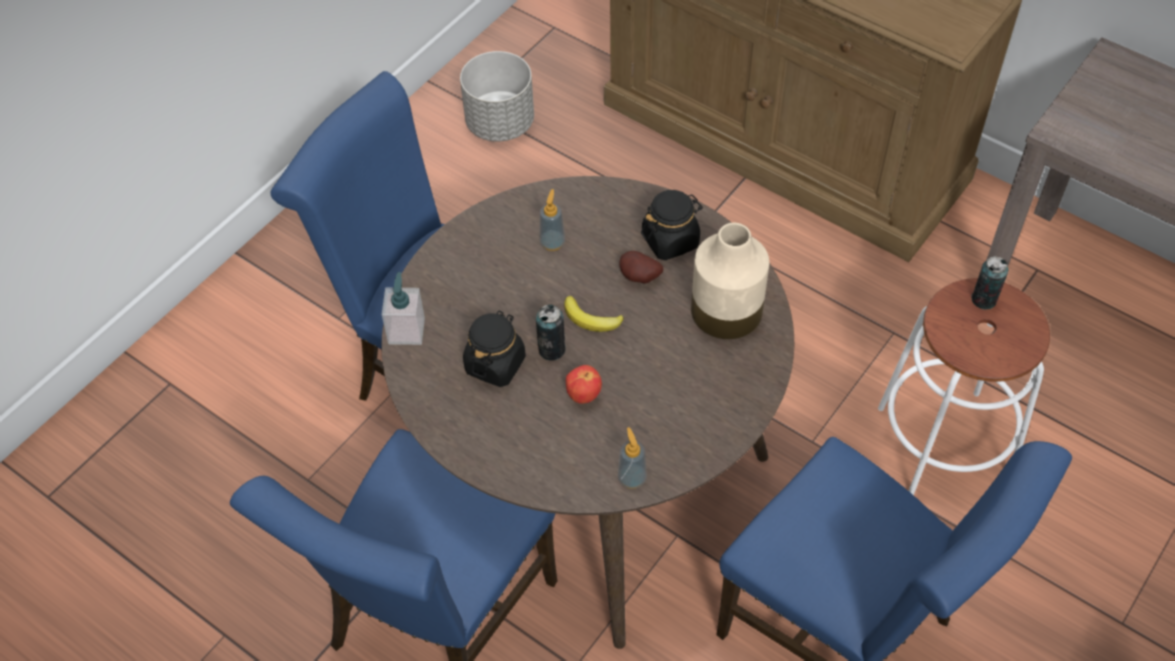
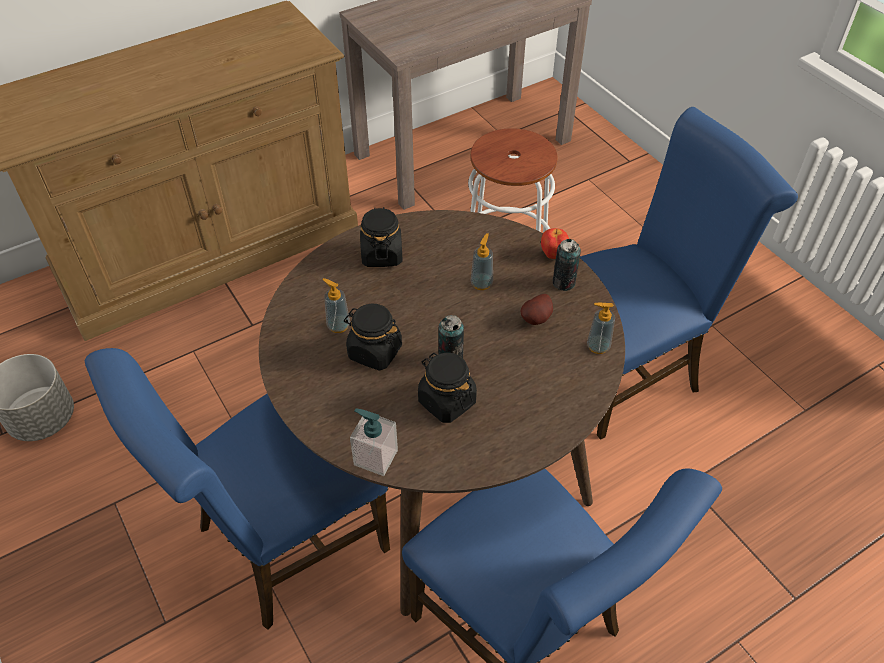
camera: 70 degrees left, 5 degrees down
(532, 284) = (374, 352): none -> black jar
(584, 395) = (506, 352): apple -> apple (552, 255)
(591, 319) = (432, 324): banana -> none
(639, 278) = (408, 283): potato -> potato (537, 319)
(673, 342) = (481, 283): none -> soap dispenser
(727, 310) = (467, 245): beige vase -> none
(984, 299) = (492, 147): can -> can (563, 283)

